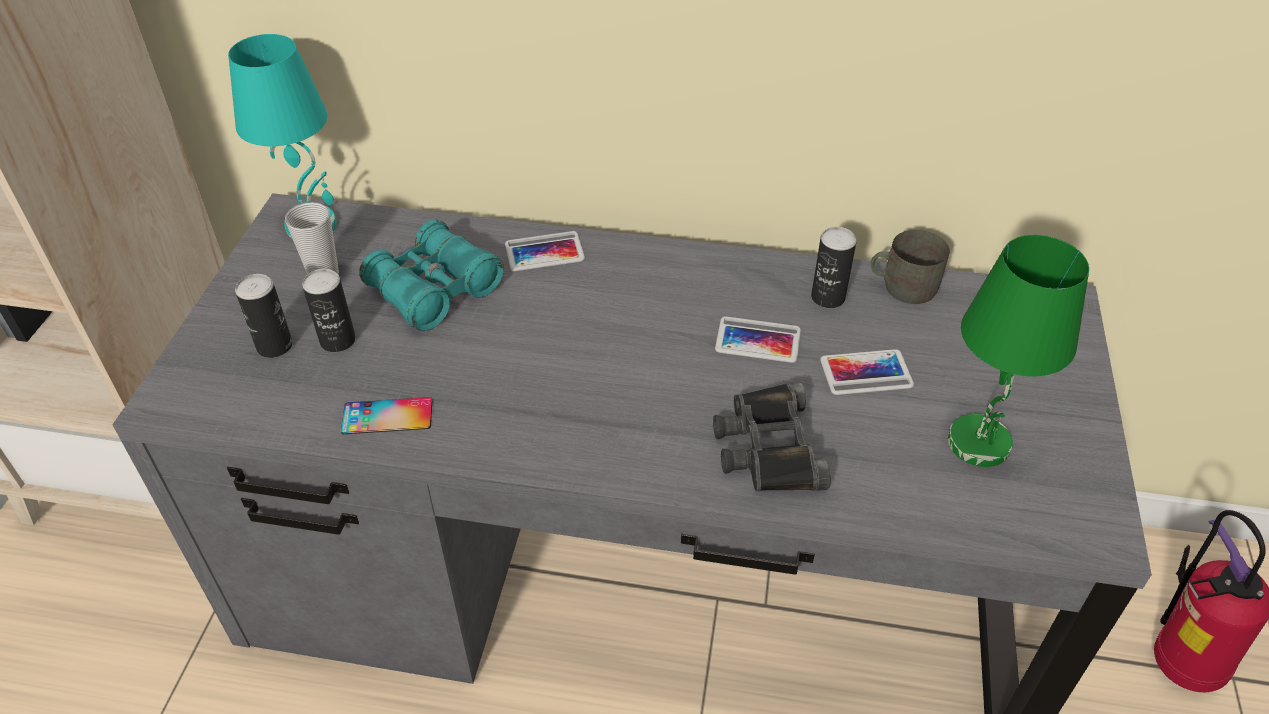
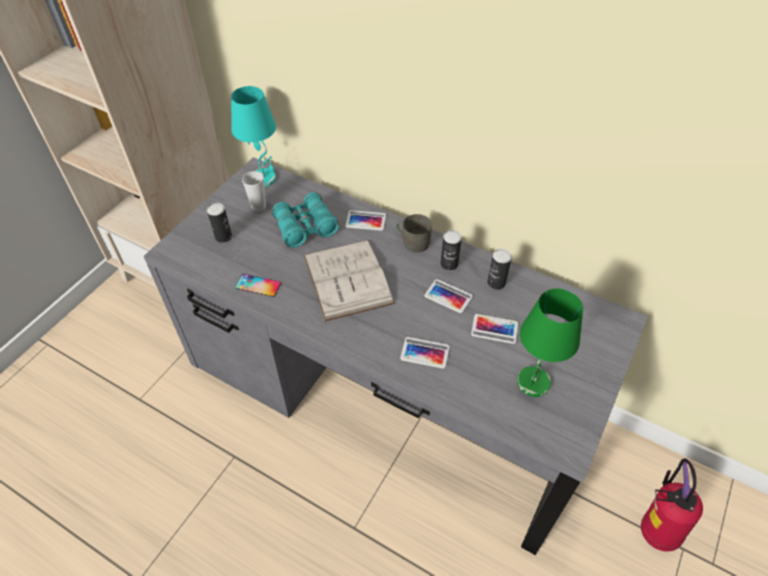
camera: 20 degrees right, 5 degrees up
(338, 340) = (251, 241): can -> can (449, 264)
(559, 359) = (347, 279): none -> white book
(767, 447) = (425, 353): black binoculars -> phone
(902, 286) = (539, 287): grey mug -> grey mug (412, 241)

